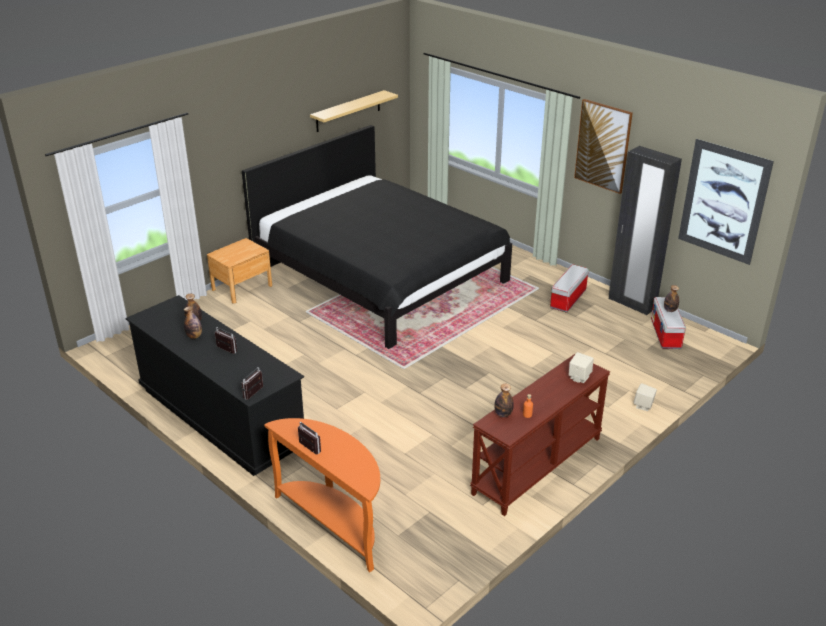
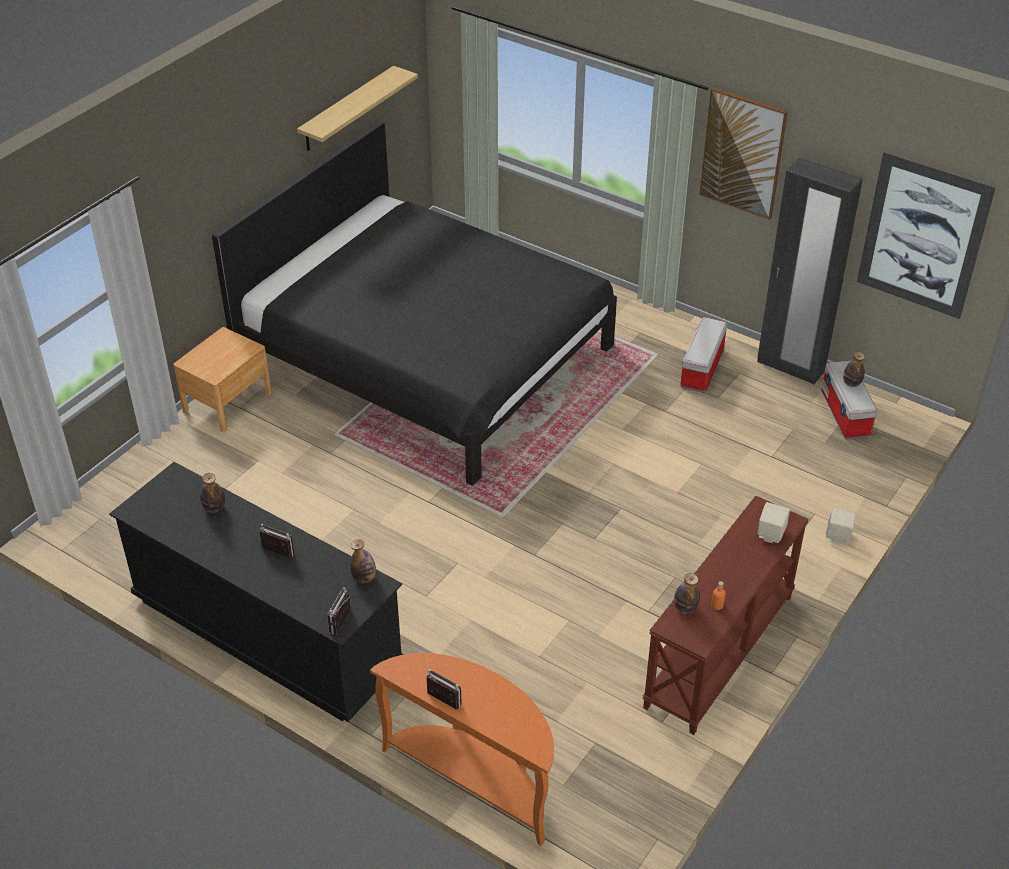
camera: 10 degrees left, 10 degrees up
(194, 336) = (223, 534): bottle -> bottle (364, 578)

